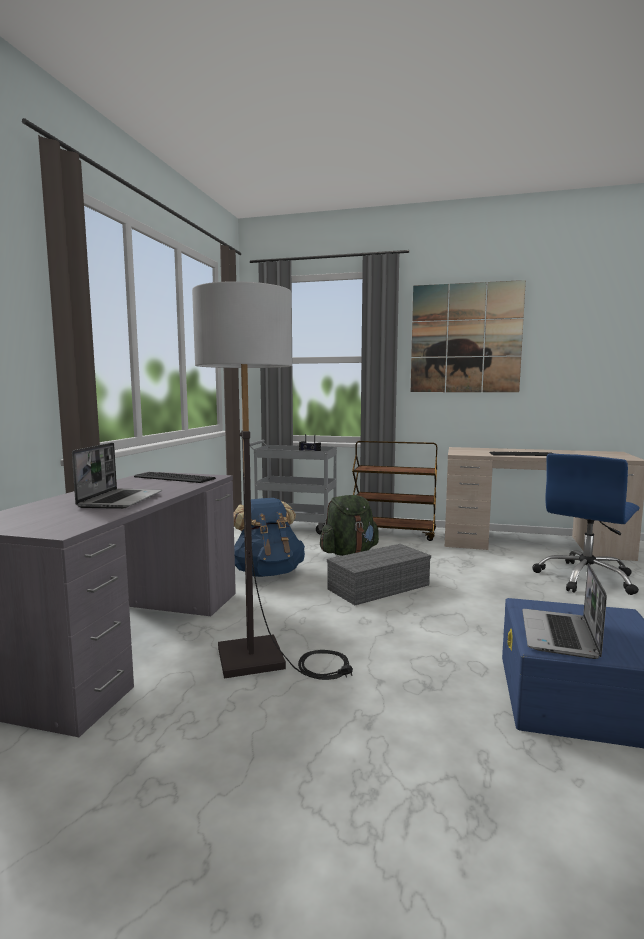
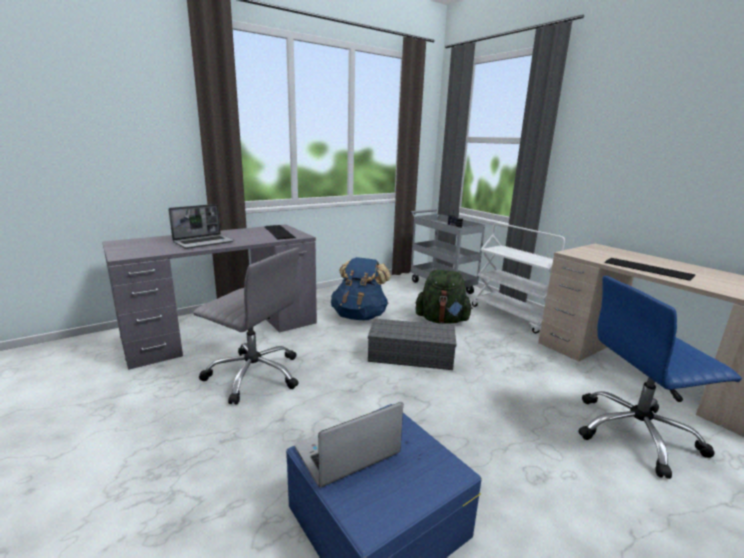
camera: 40 degrees right, 10 degrees up
(272, 662) = (254, 375): floor lamp -> grey office chair
(393, 533) = (513, 316): brown cart -> white cart
(465, 338) = (637, 119): picture -> none

